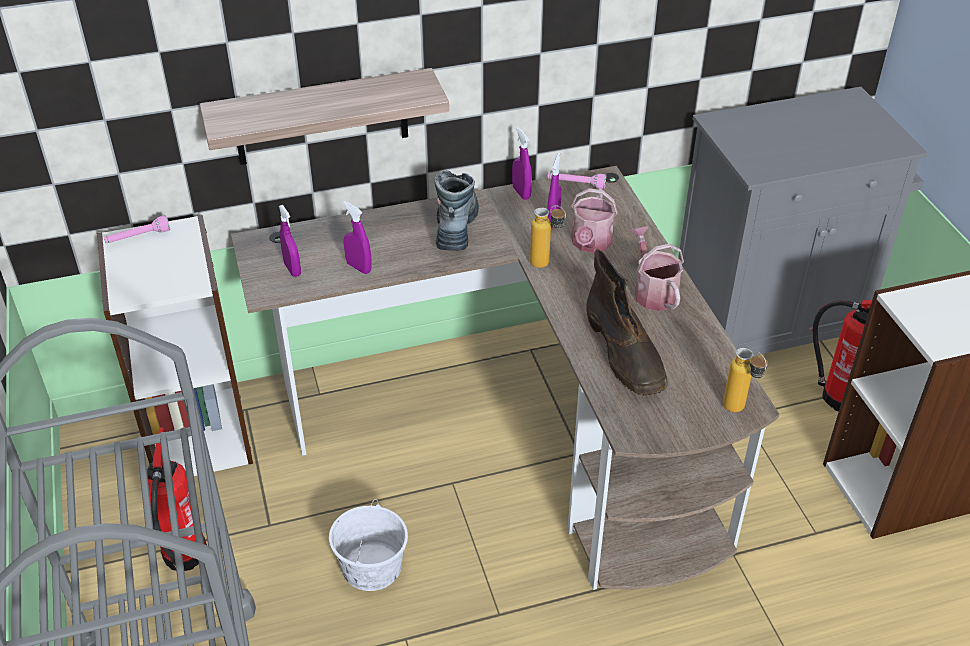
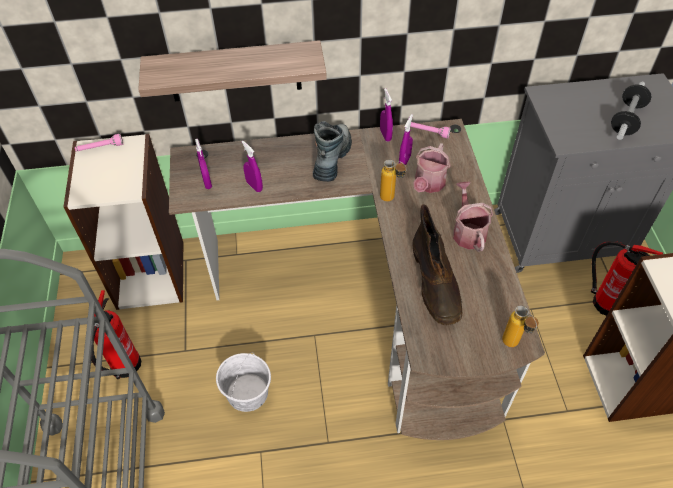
camera: 10 degrees right, 10 degrees up
(826, 140) = (626, 120): none -> dumbbell

